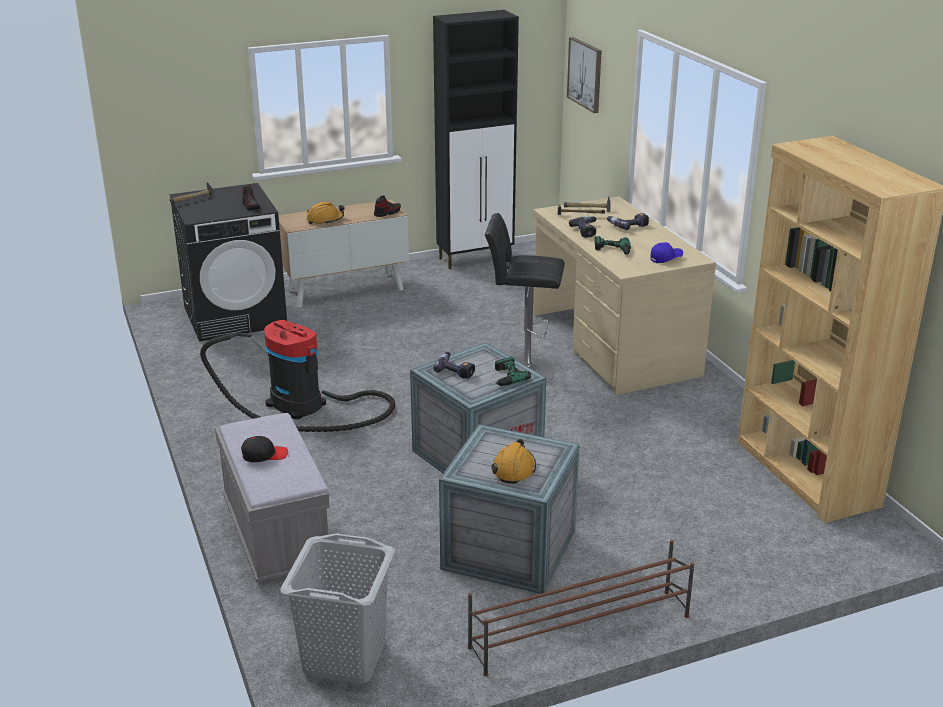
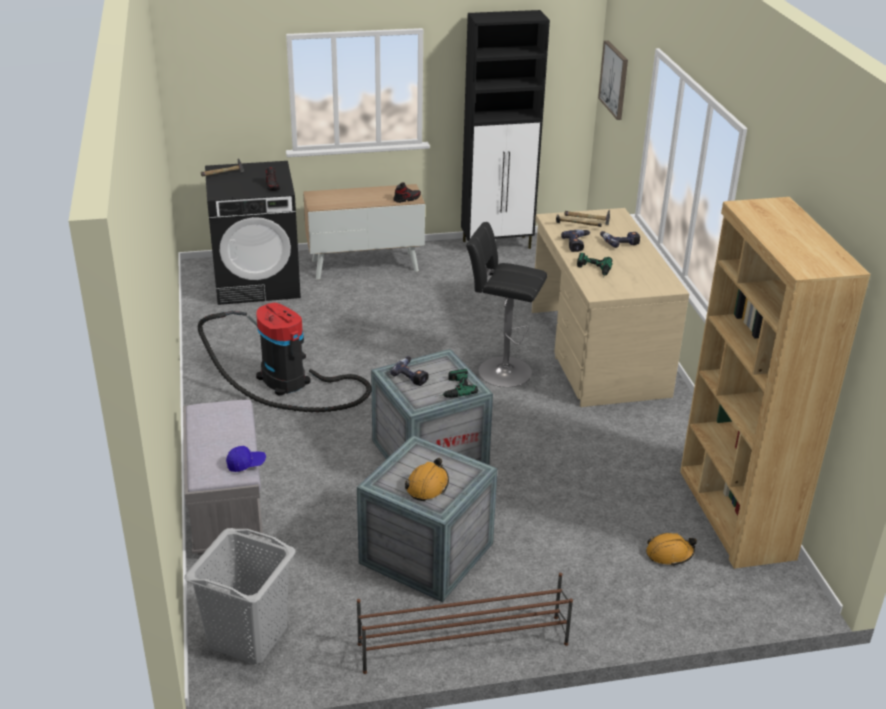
camera: 10 degrees right, 5 degrees up
(264, 455) = (214, 440): black cap -> none
(325, 220) = (347, 201): orange hard hat -> orange hard hat (669, 554)
(666, 258) = (641, 284): blue cap -> blue cap (246, 464)

